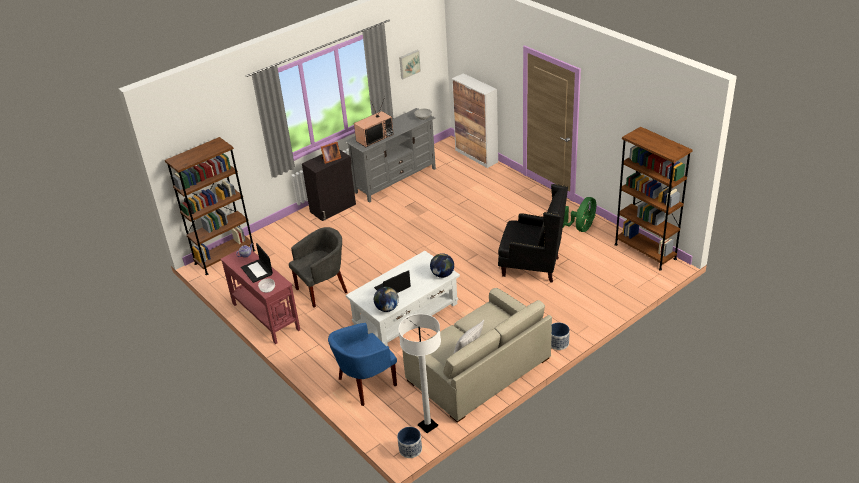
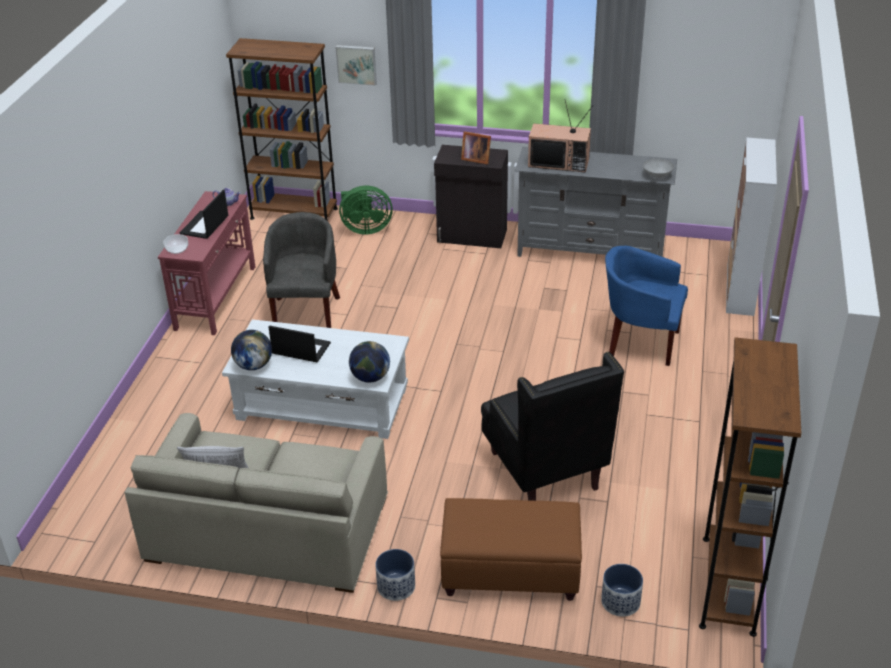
camera: 50 degrees right, 0 degrees up
(323, 289) = (306, 312): grey armchair -> grey armchair turned 105 degrees counterclockwise
(365, 384) = (158, 439): blue armchair -> blue armchair (640, 342)
(409, 64) = (693, 82): picture -> picture (356, 64)
(410, 449) = (63, 542): planter -> planter (620, 602)
(428, 425) = (119, 536): white floor lamp -> none
(580, 228) = (699, 478): green fan -> green fan (365, 229)
(582, 306) = (509, 572): none -> brown ottoman

